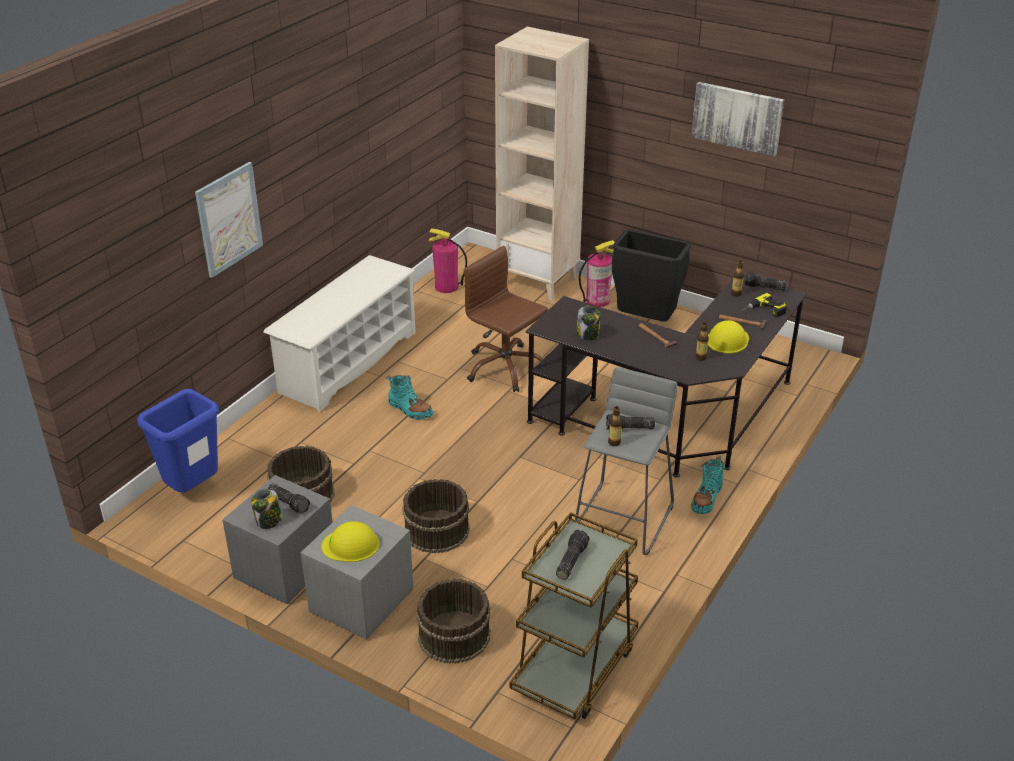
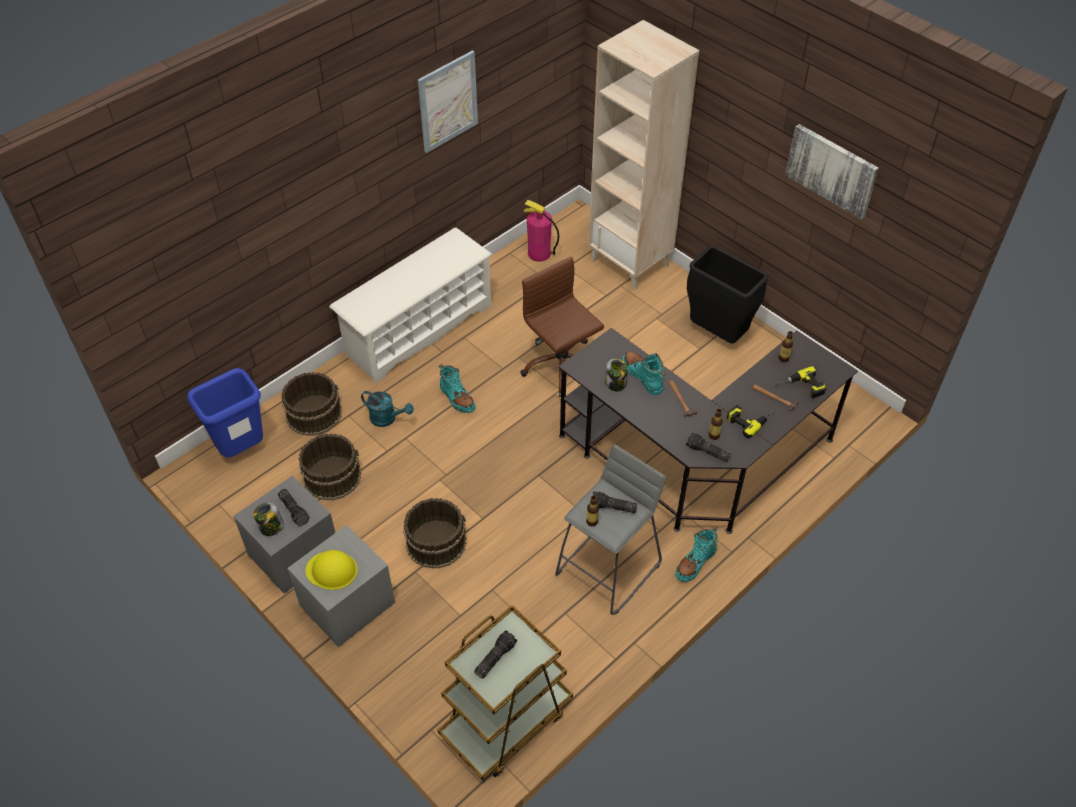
camera: 15 degrees right, 15 degrees up
(229, 219) = (291, 217): picture -> picture (448, 101)
(343, 438) = (387, 419): none -> turquoise watering can
(453, 635) = (413, 660): brown bucket -> brown bucket (314, 413)
(597, 300) = (680, 298): fire extinguisher -> none
(611, 326) = (642, 376): none -> turquoise boot
(727, 340) = (750, 418): yellow hard hat -> power drill
(764, 287) = (816, 355): flashlight -> flashlight (707, 452)

